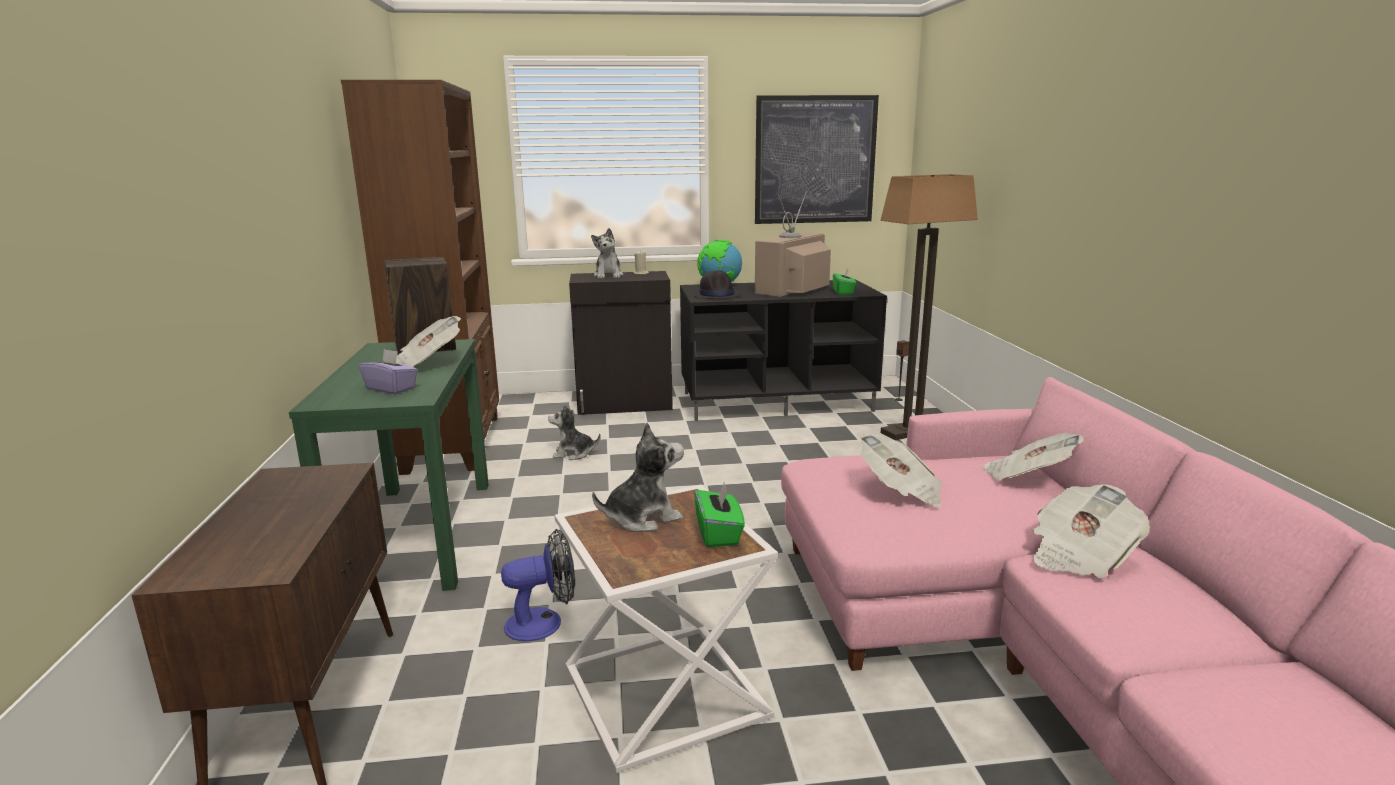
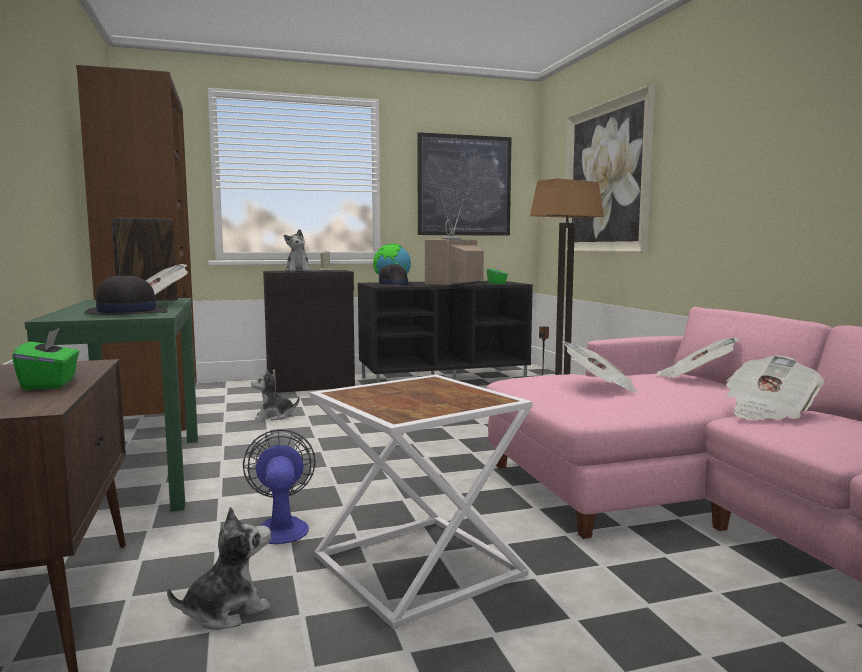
camera: 10 degrees left, 10 degrees down
(391, 389) = (126, 313): purple tissue box -> black hat
(544, 622) = (281, 527): fan -> fan turned 75 degrees counterclockwise
(642, 518) = (396, 390): plush toy -> plush toy (226, 611)
(719, 534) = (472, 395): green tissue box -> green tissue box (50, 384)
(986, 168) = (606, 178): none -> picture

